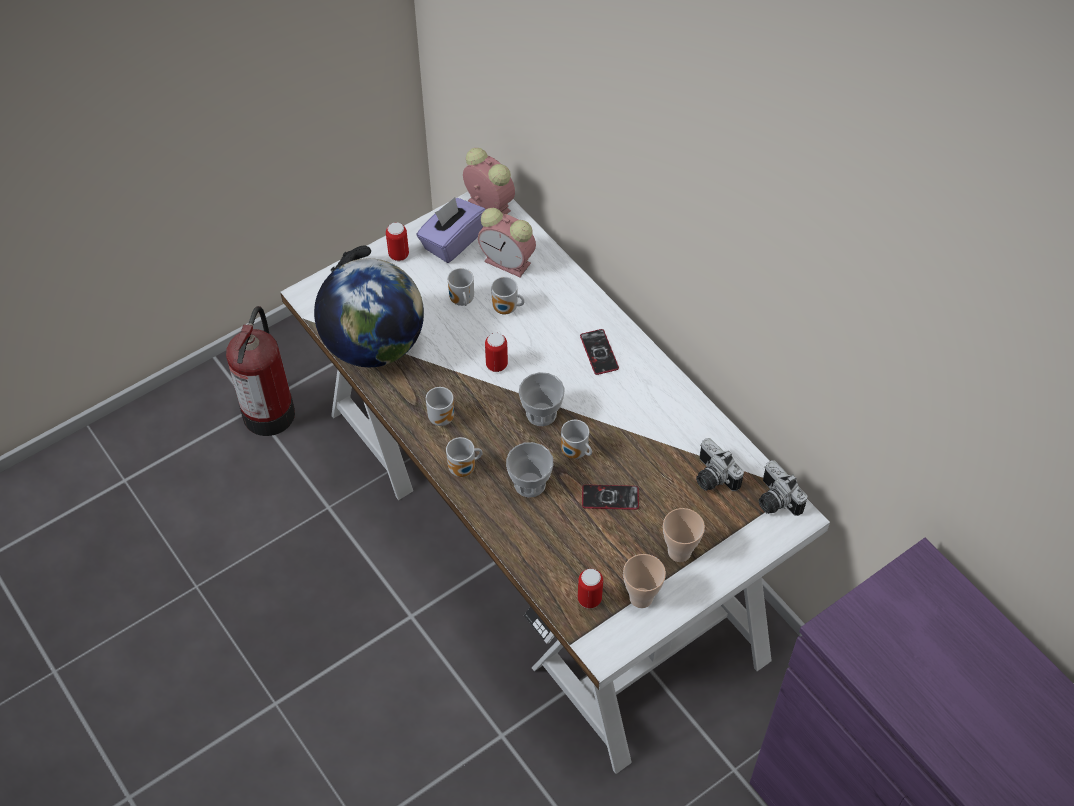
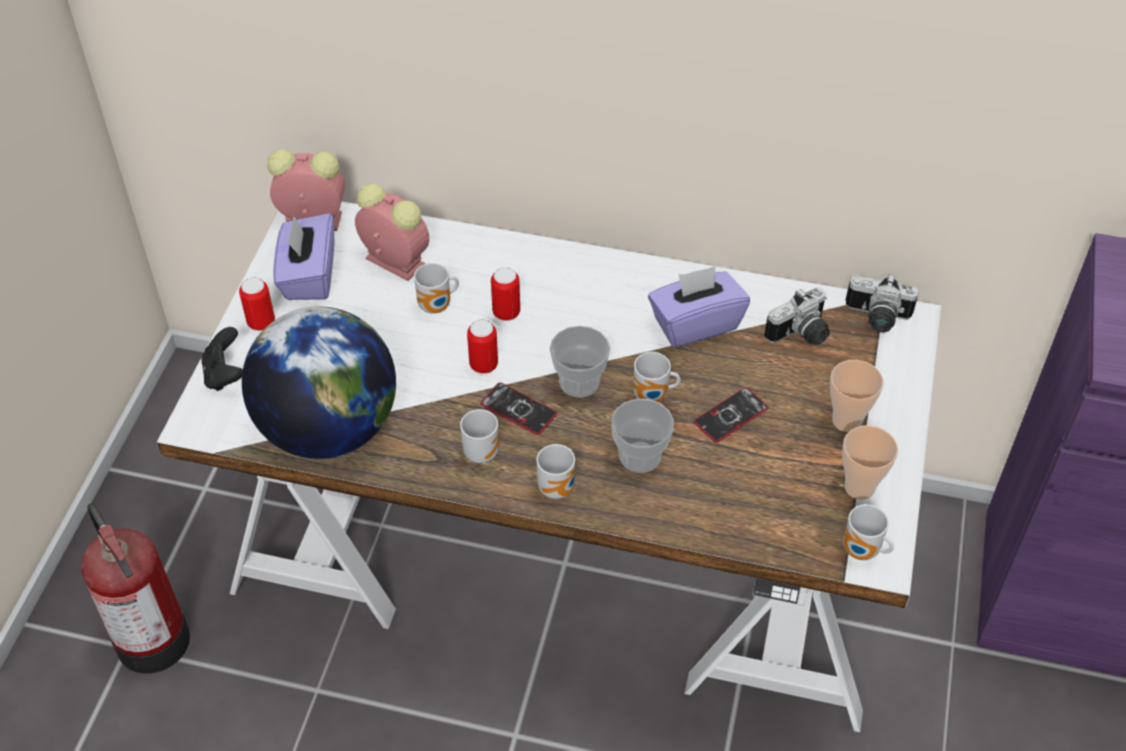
camera: 40 degrees left, 5 degrees down
(461, 301) = (380, 327): mug -> mug (862, 552)
(509, 262) = (392, 261): alarm clock -> alarm clock turned 135 degrees counterclockwise
(589, 599) = (815, 524): can -> can (506, 312)
(599, 352) = (574, 290): phone -> phone (518, 409)
(651, 424) = (695, 324): none -> purple tissue box
(711, 477) = (801, 335): camera -> camera turned 45 degrees counterclockwise

